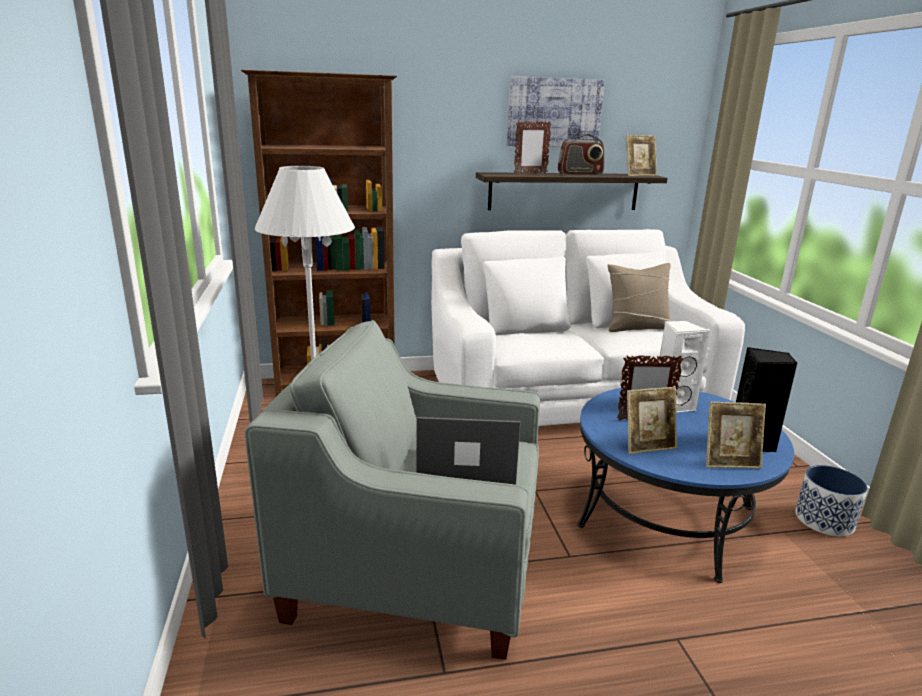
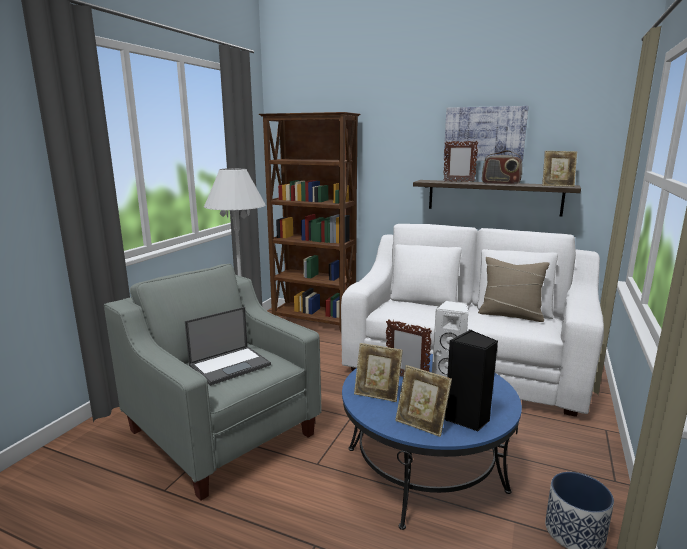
camera: 35 degrees right, 5 degrees down
(465, 465) = (230, 365): laptop -> laptop turned 105 degrees clockwise

